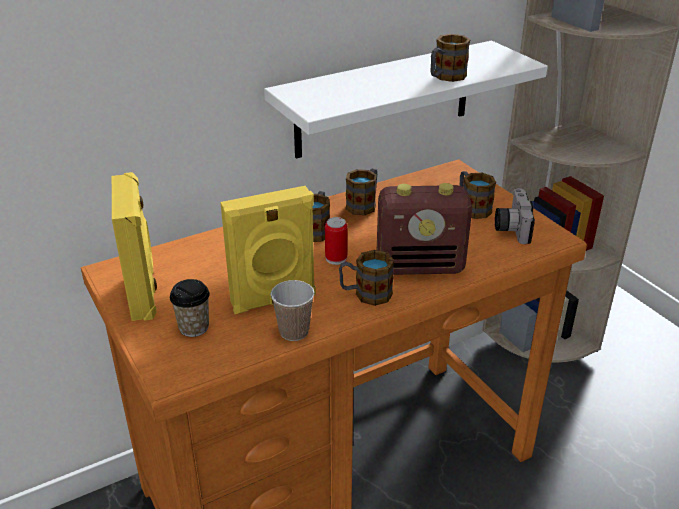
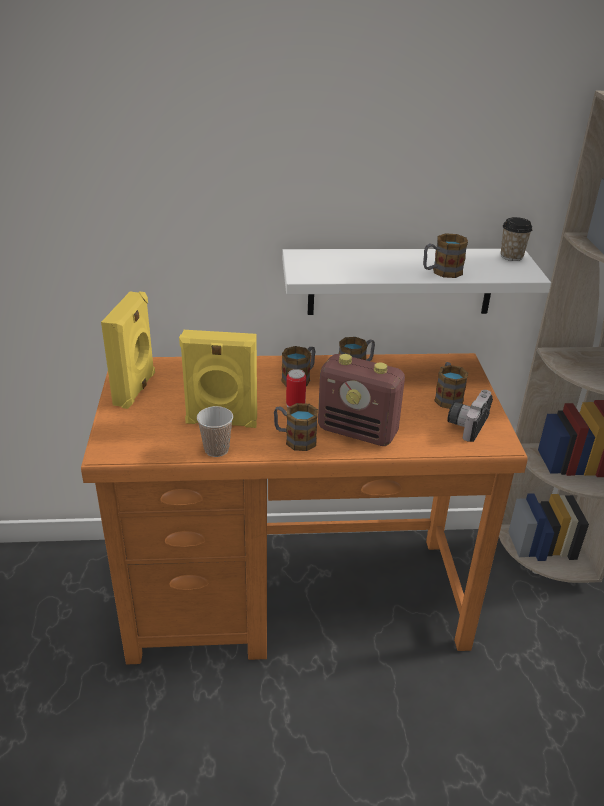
camera: 25 degrees right, 0 degrees up
(194, 327) = (150, 423): cup -> cup (511, 256)

